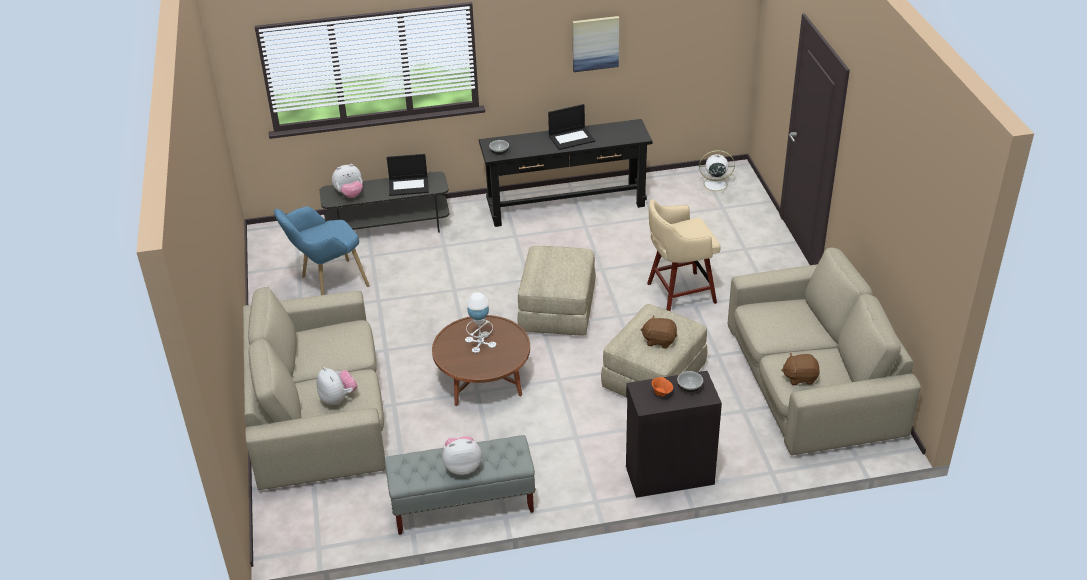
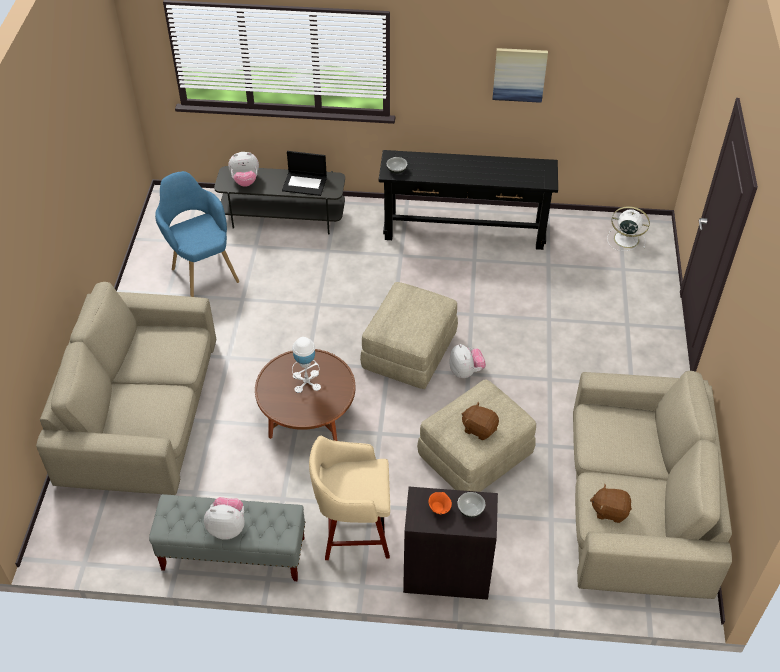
camera: 15 degrees right, 10 degrees up
(327, 285) = (201, 270): blue armchair -> blue armchair turned 75 degrees clockwise
(338, 398) = (144, 415): plush toy -> plush toy (465, 371)
(572, 138) = (476, 169): laptop -> none
(679, 293) = (538, 362): beige stool -> beige stool (353, 531)

